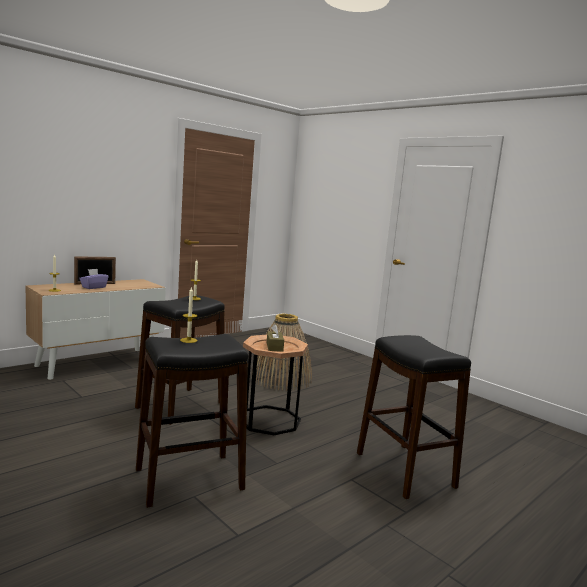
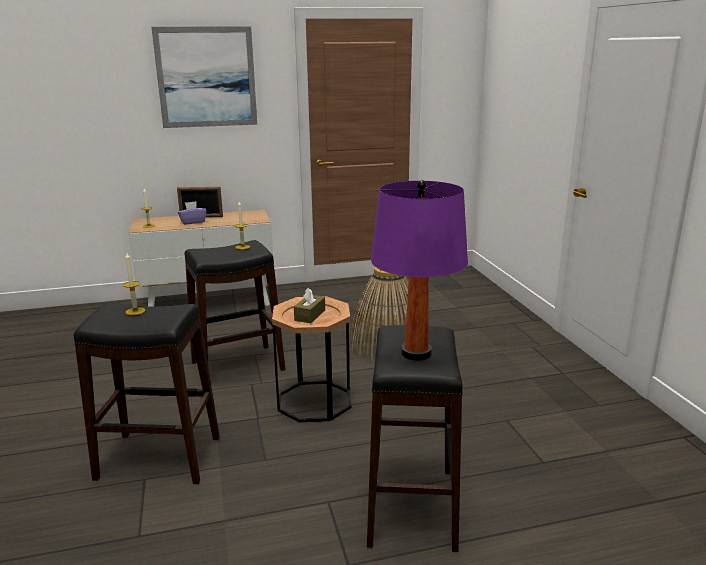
camera: 30 degrees right, 10 degrees up
(105, 163) = (206, 77): none -> picture
(426, 348) = (416, 353): none -> purple table lamp

